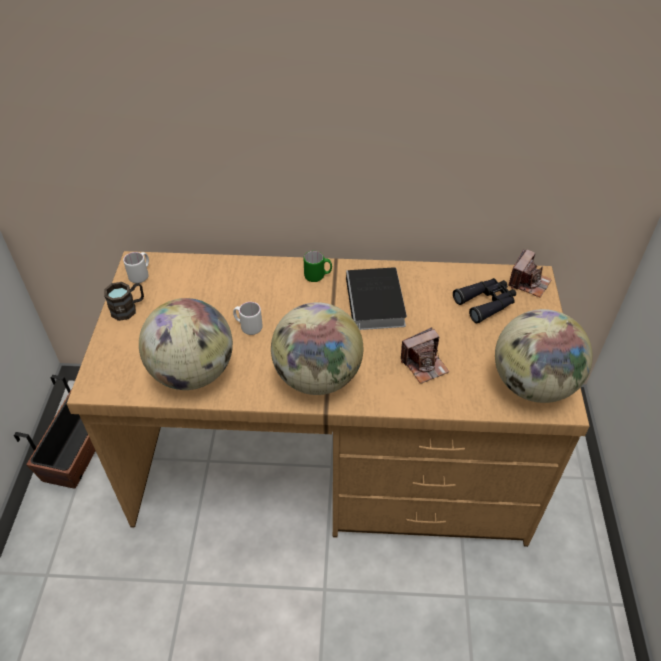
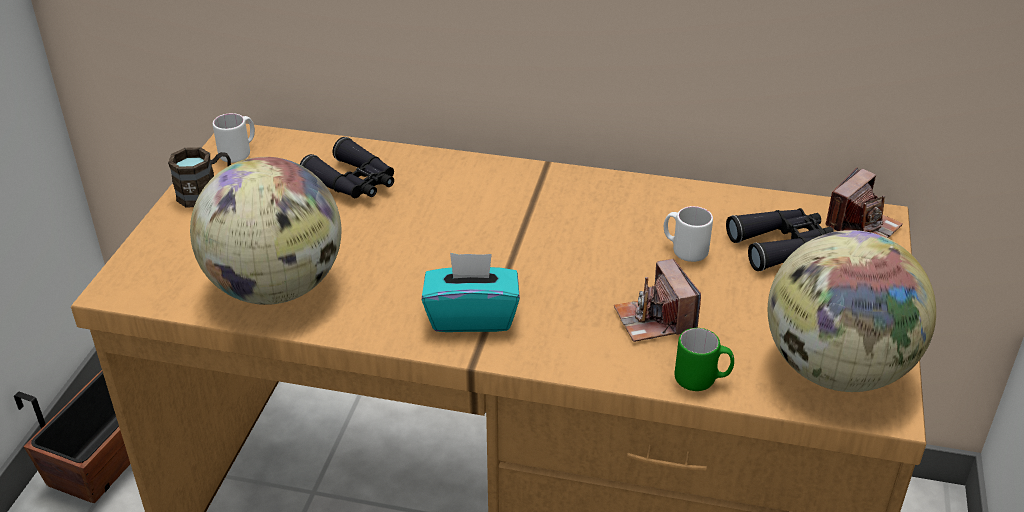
camera: 10 degrees right, 10 degrees down
(220, 289) = (354, 183): none -> black binoculars
(248, 327) = (381, 236): white mug -> white mug (684, 250)
(317, 377) = (471, 316): globe -> turquoise tissue box
(318, 276) = (512, 181): green mug -> green mug (702, 380)
(375, 304) = (595, 228): book -> none
(424, 365) = (654, 320): camera -> camera turned 90 degrees clockwise

